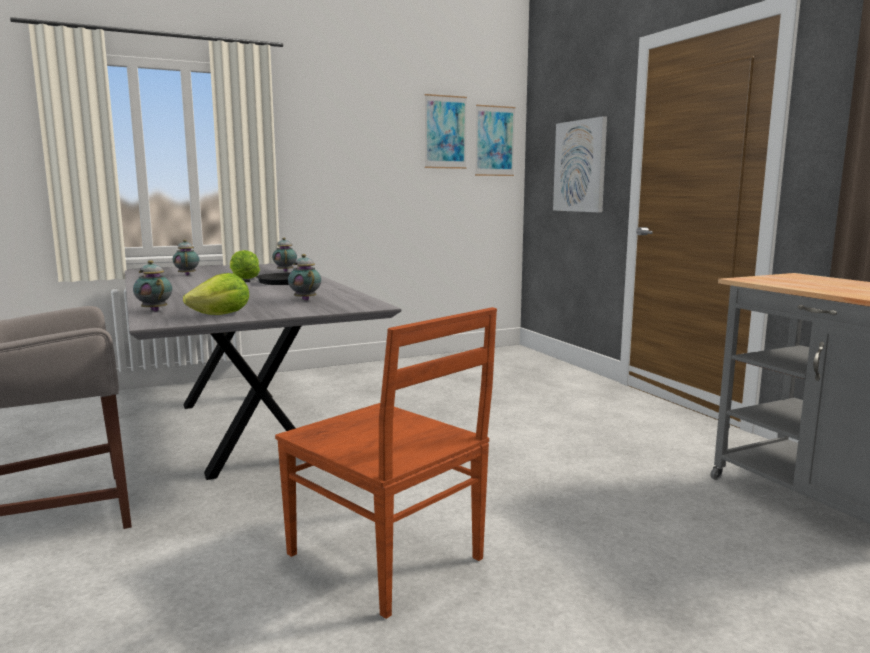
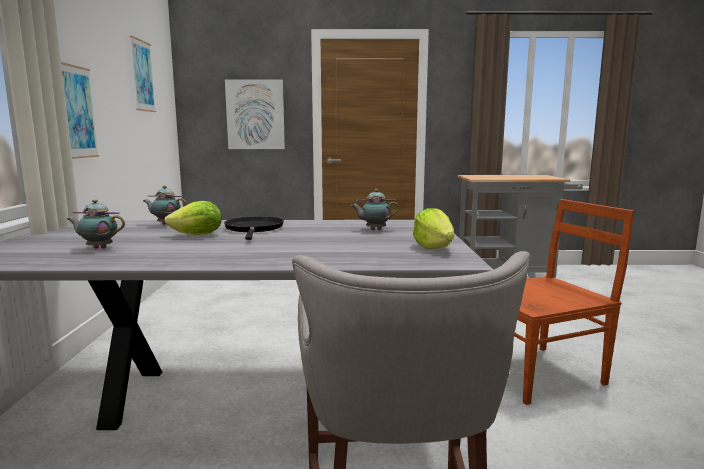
camera: 65 degrees left, 0 degrees up
(154, 310) = (385, 262): teapot -> none
(494, 141) = (164, 88): picture -> picture (77, 112)

